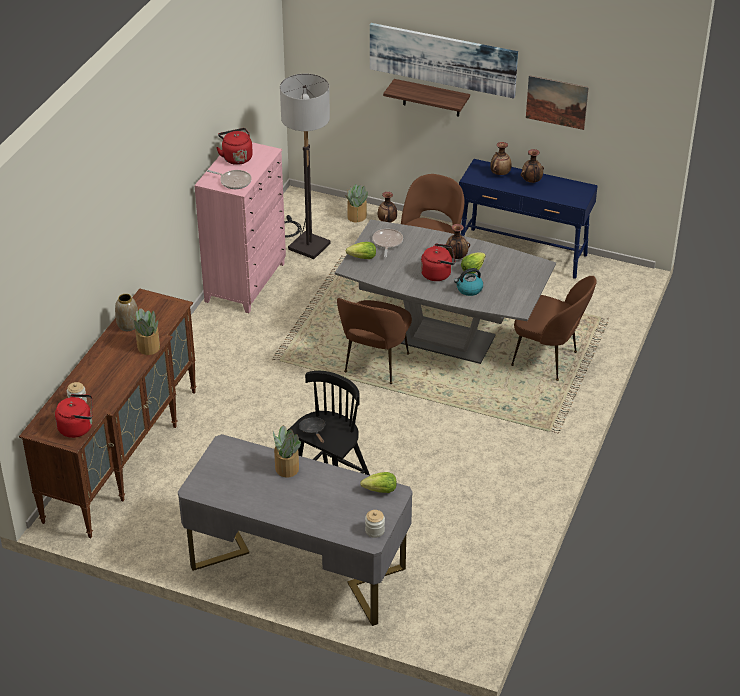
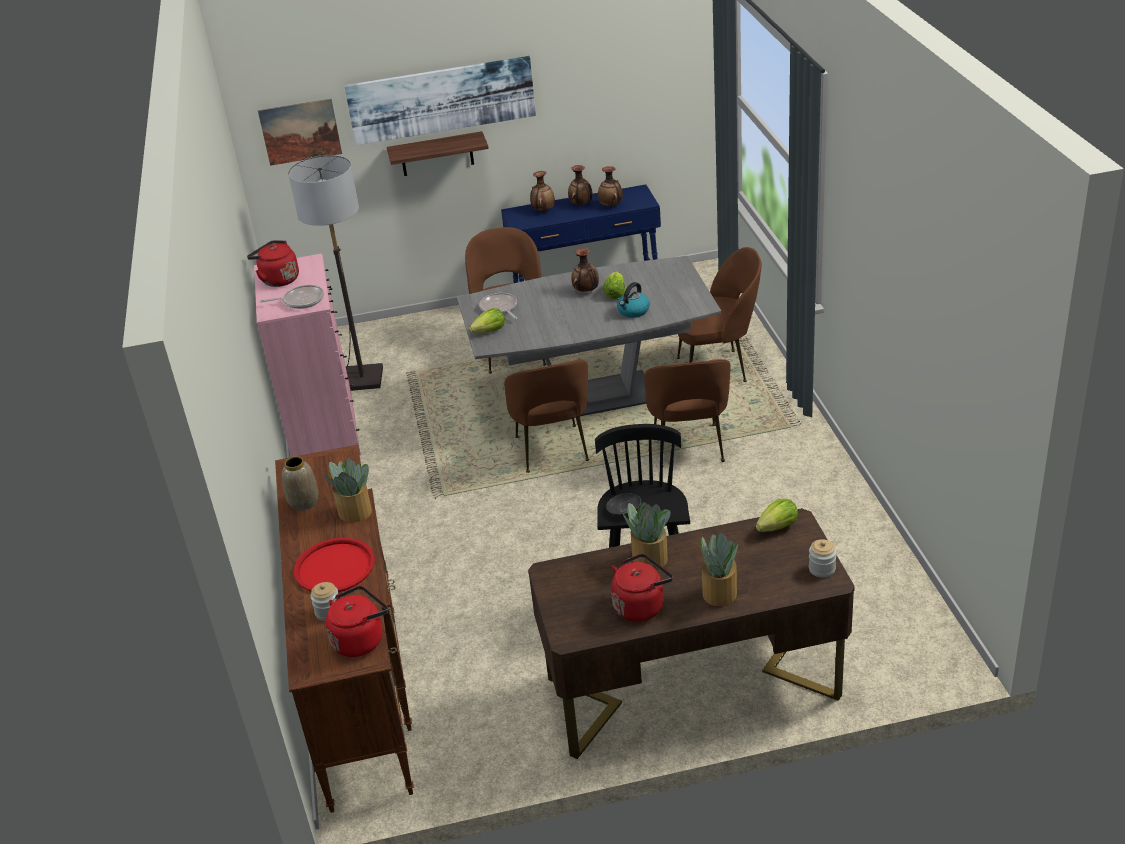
camera: 30 degrees left, 5 degrees down
(106, 376) = (334, 567): none -> red tray
(298, 567) = (692, 687): grey desk -> brown desk
(356, 217) = (384, 334): potted plant -> potted plant (719, 593)
(387, 221) = (421, 324): vase -> vase (611, 206)
(438, 274) = (585, 312): red kettle -> red kettle (641, 605)
(462, 412) = (688, 451): none -> brown chair
(556, 102) = (584, 102): picture -> picture (300, 132)

